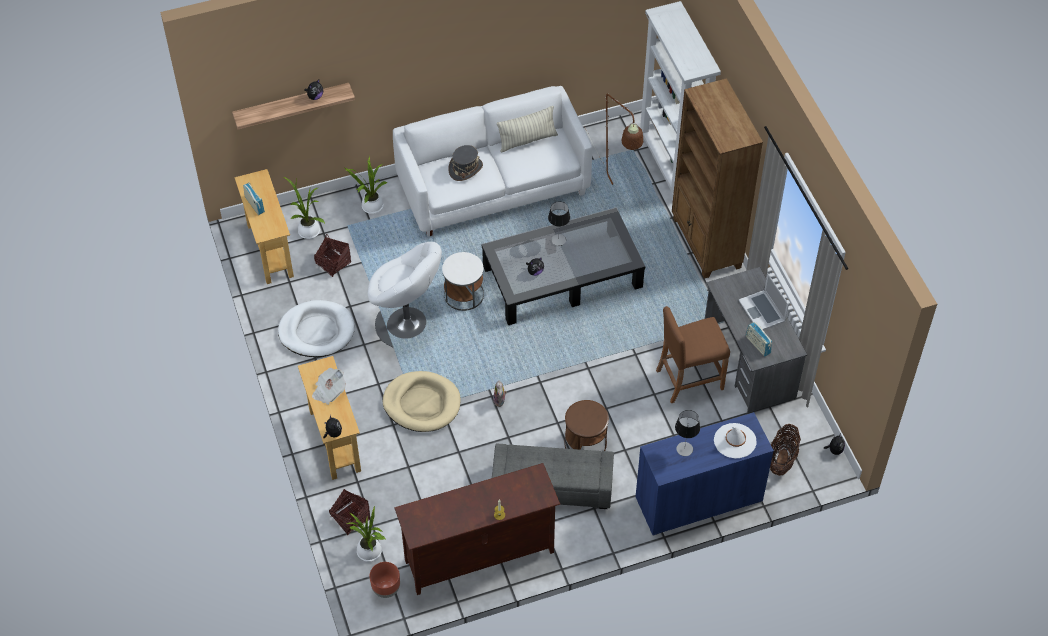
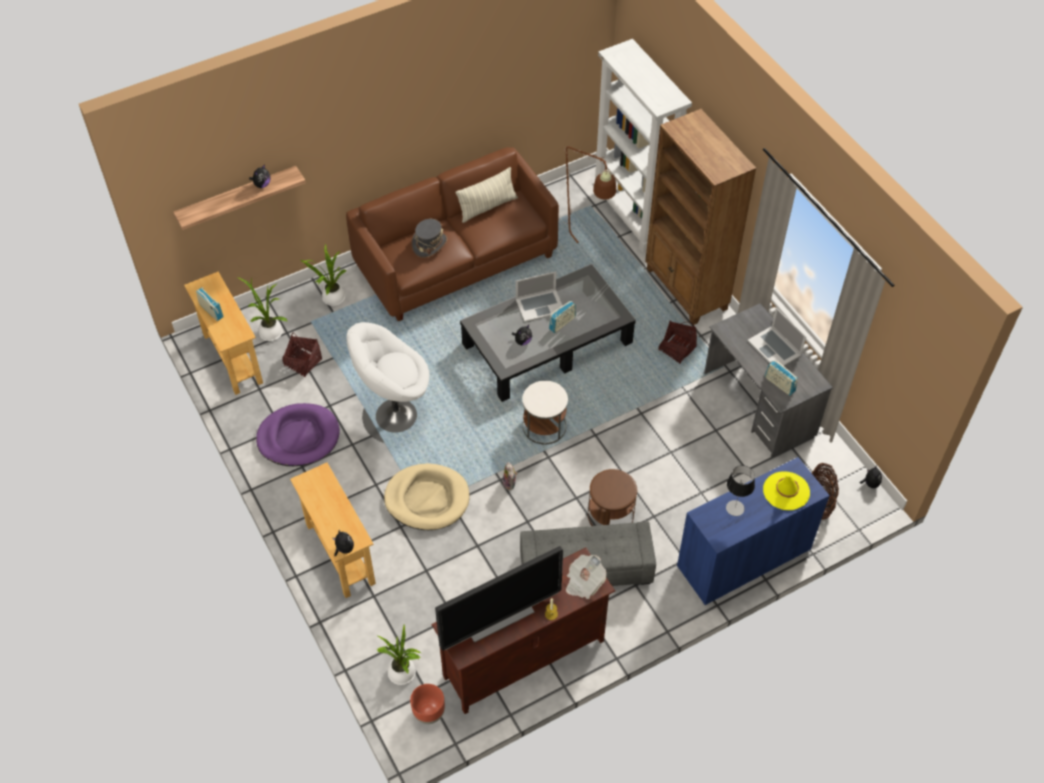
camera: 10 degrees left, 0 degrees up
(317, 331) = (298, 437): white dog bed -> purple dog bed
(329, 391) = (330, 502): newspaper -> newspaper (584, 582)
(350, 518) = (373, 638): basket -> basket (676, 349)
(408, 323) = (395, 415): white armchair -> white armchair turned 135 degrees clockwise
(453, 512) = (499, 618): none -> television
(464, 294) = (448, 376): white side table -> white side table (544, 426)
(493, 186) = (456, 260): white sofa -> brown sofa
(558, 240) = (540, 305): table lamp -> laptop
(575, 260) = (562, 323): none -> radio
(689, 379) = (703, 431): brown stool -> none
(735, 441) = (786, 491): white hat -> yellow hat

